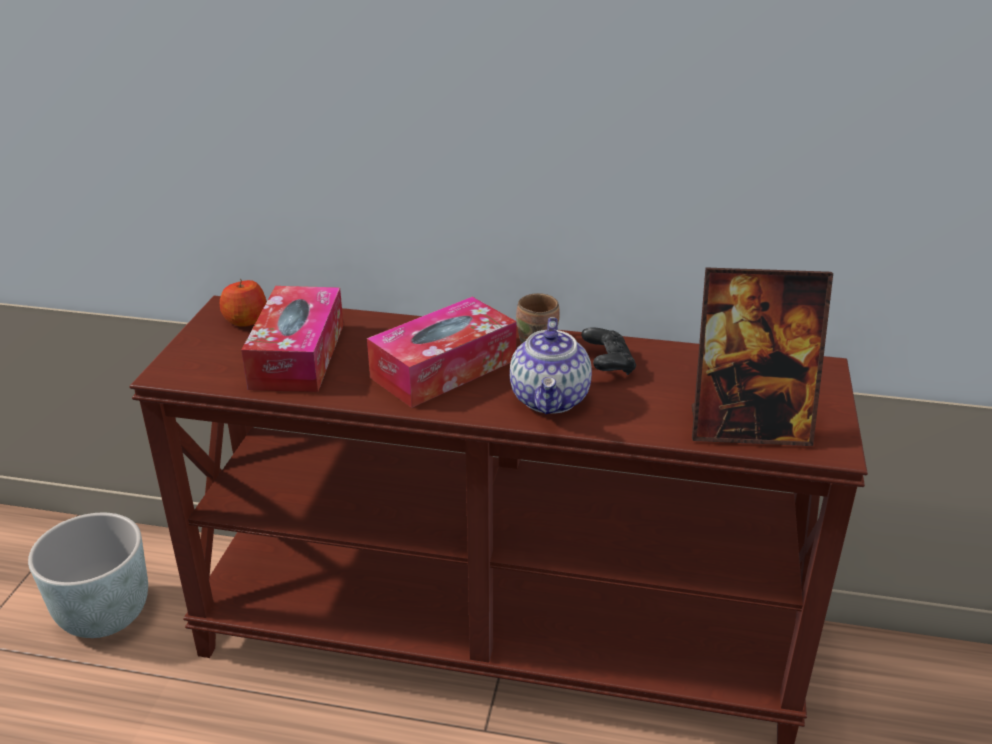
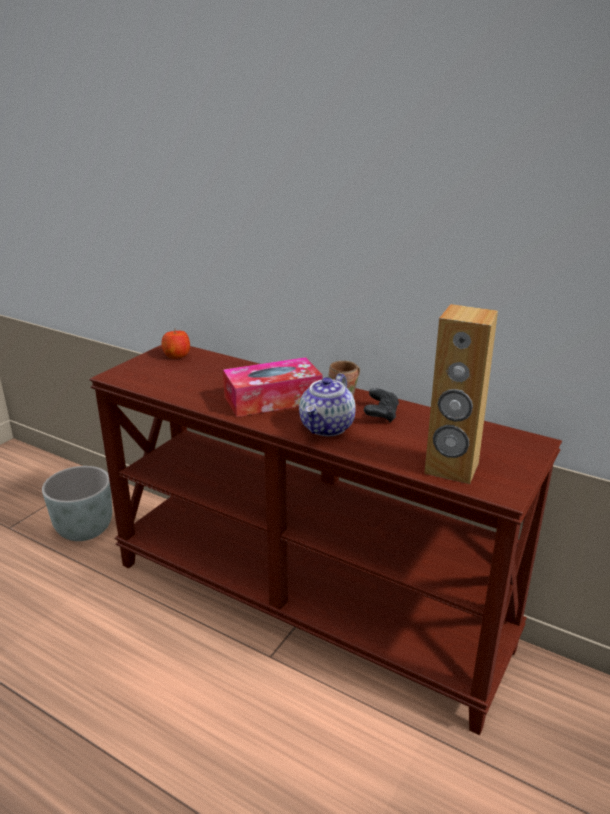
camera: 20 degrees right, 5 degrees down
(298, 355) = (191, 378): tissue box -> none
(748, 428) = (451, 469): picture frame -> brown speaker

